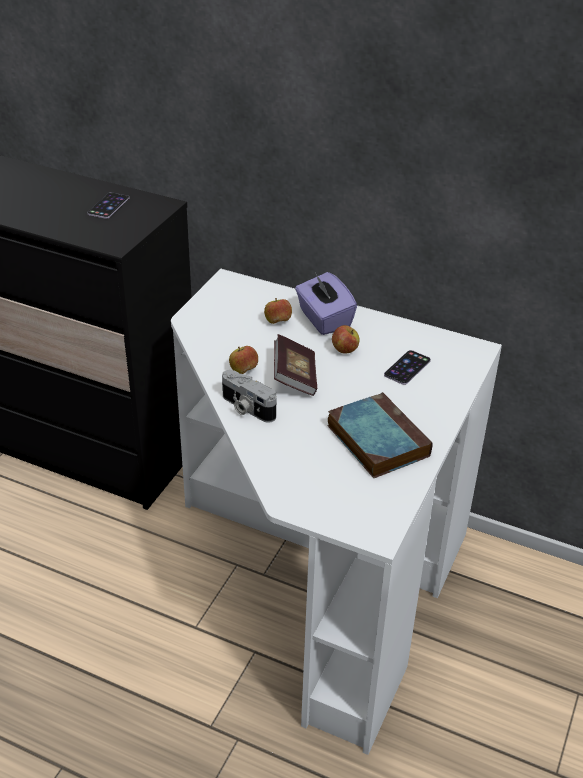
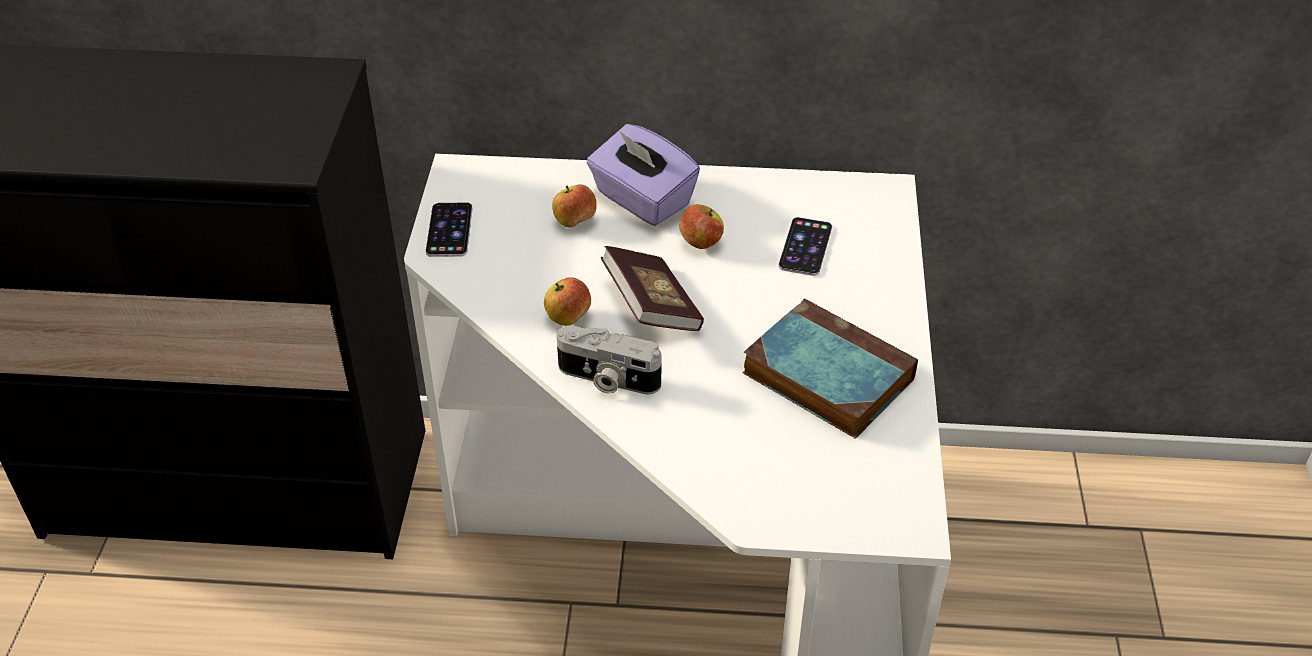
camera: 20 degrees left, 5 degrees up
(108, 206) = (239, 96): phone -> phone (449, 230)

